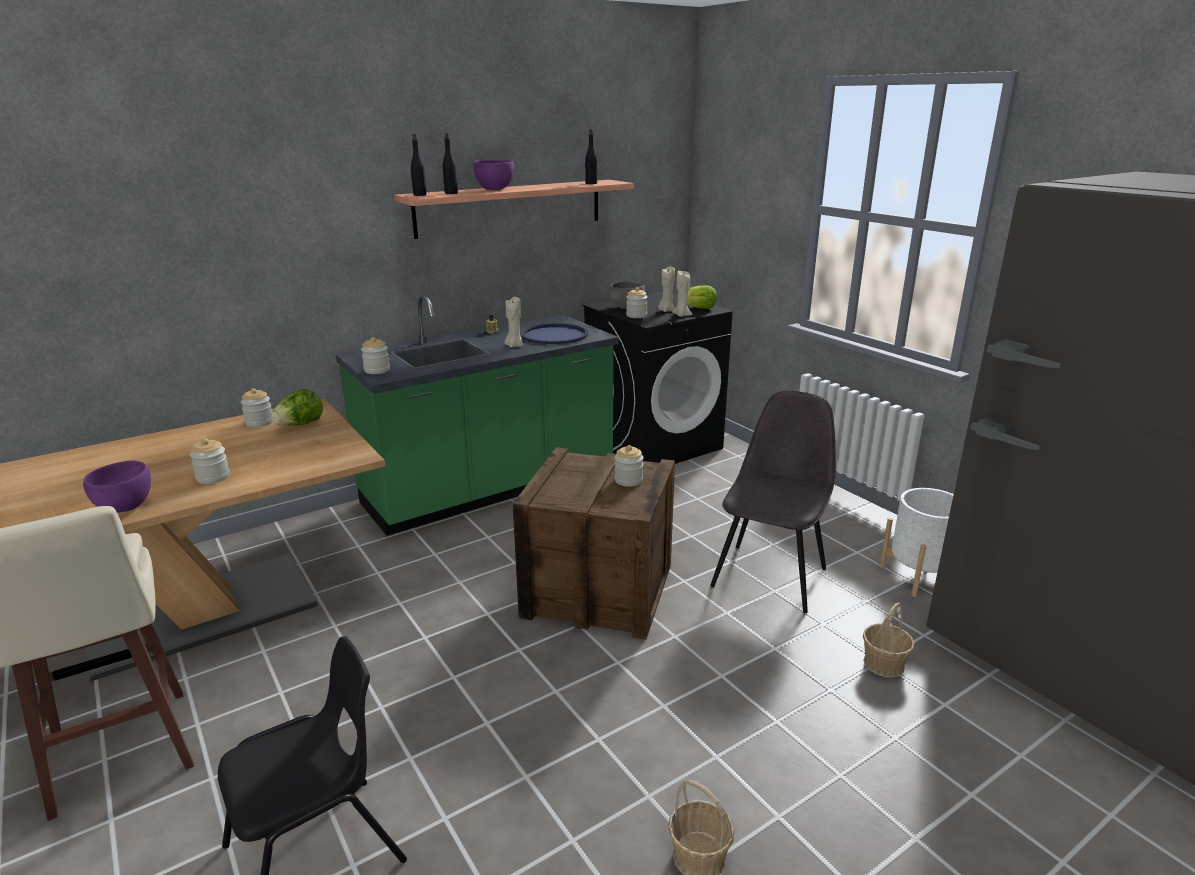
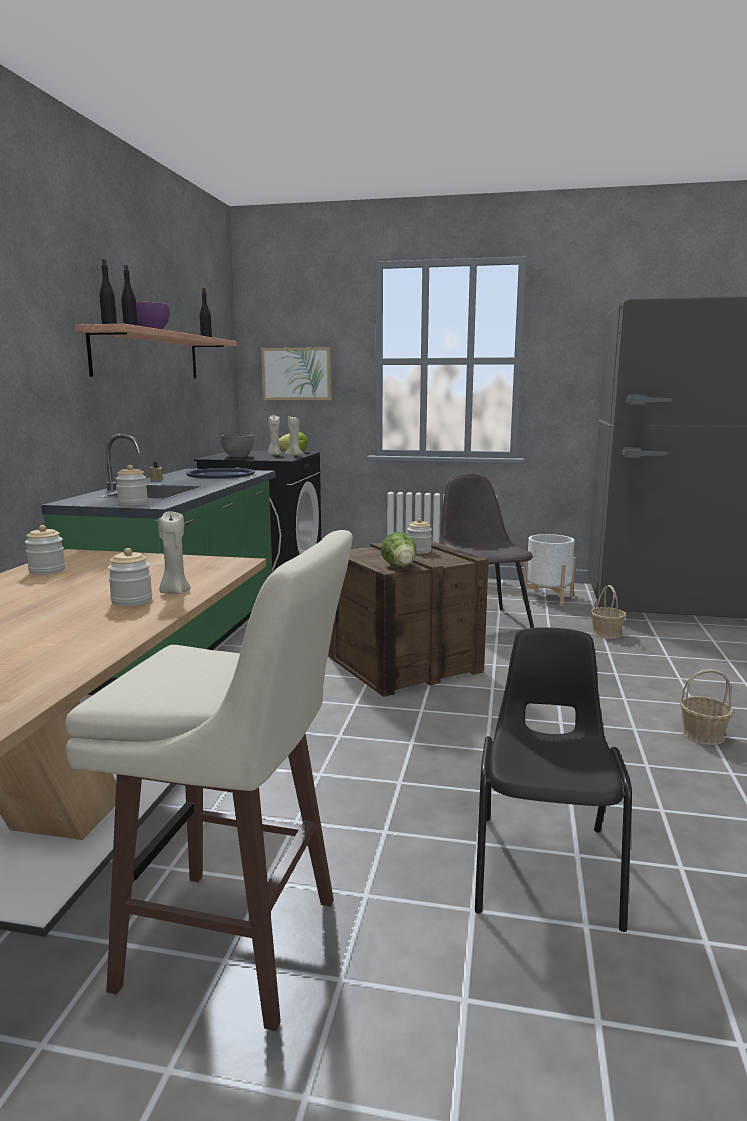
camera: 45 degrees left, 10 degrees down
(125, 507) = (97, 636): purple bowl -> none
(300, 425) = (104, 562): lettuce -> lettuce (400, 567)
(514, 346) = (209, 481): beige candle -> beige candle (174, 592)
(636, 315) = (262, 458): jar -> none
(738, 212) = (297, 374): none -> picture

